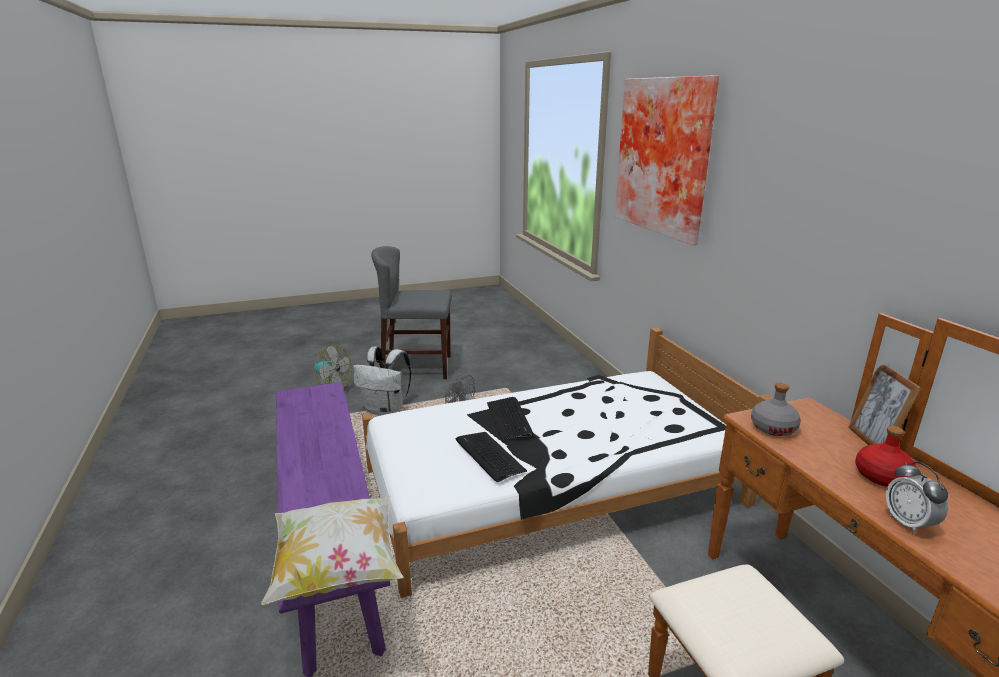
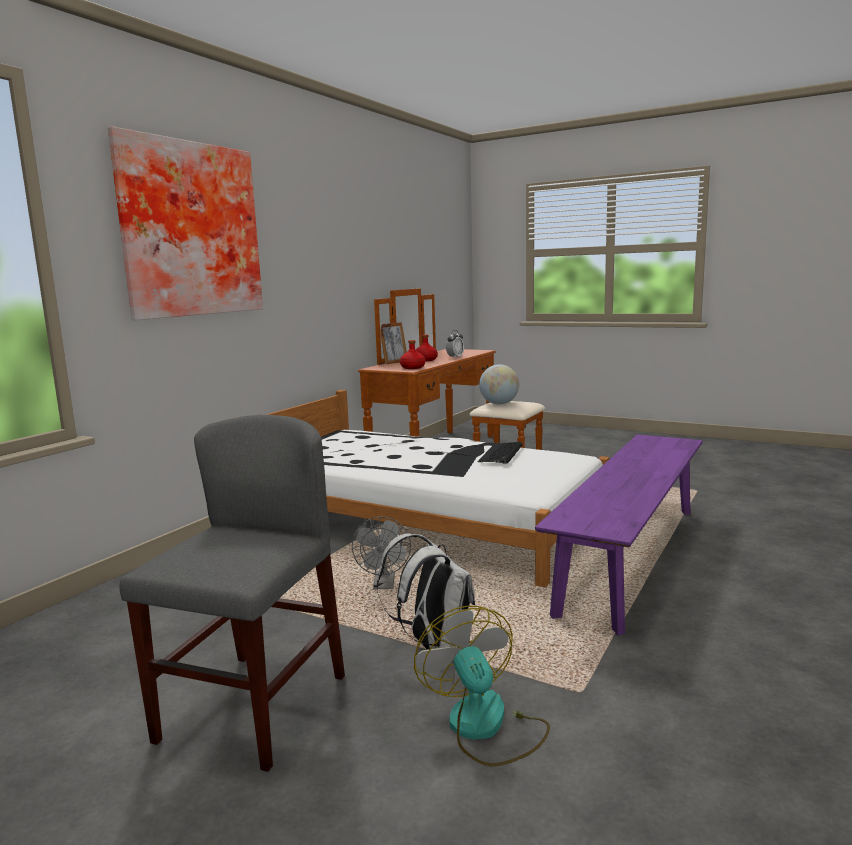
camera: 130 degrees left, 10 degrees down
(337, 568) = (661, 441): pillow -> none
(417, 367) = (253, 707): grey chair -> grey chair turned 120 degrees counterclockwise
(509, 419) = (442, 463): keyboard -> none
(746, 598) = (499, 404): none -> globe
(773, 428) = (412, 368): grey bottle -> red bottle

